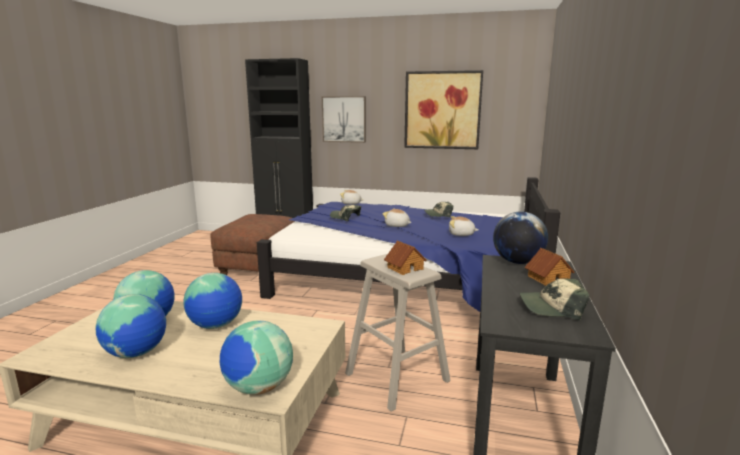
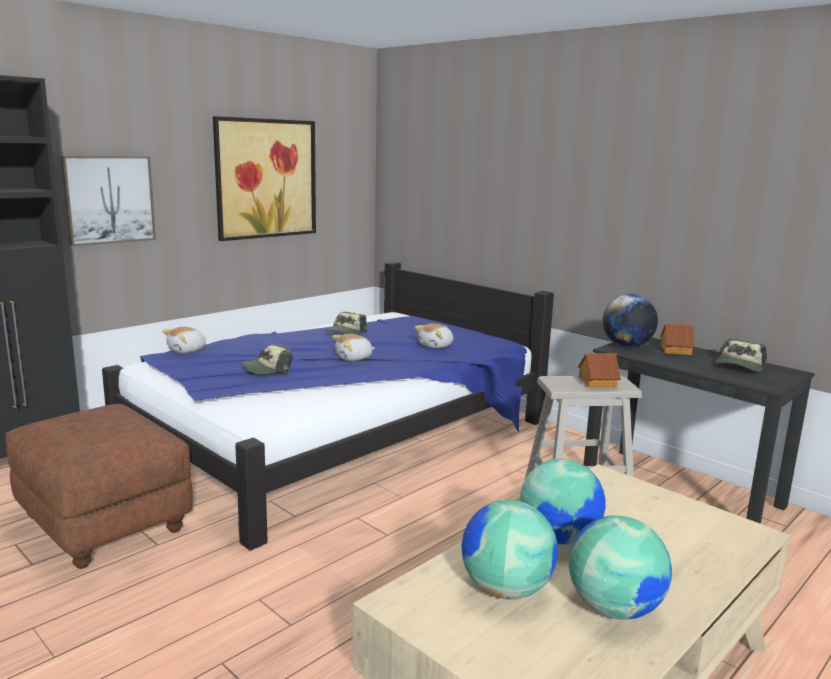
camera: 60 degrees left, 0 degrees up
(258, 387) = (737, 538): globe -> none

